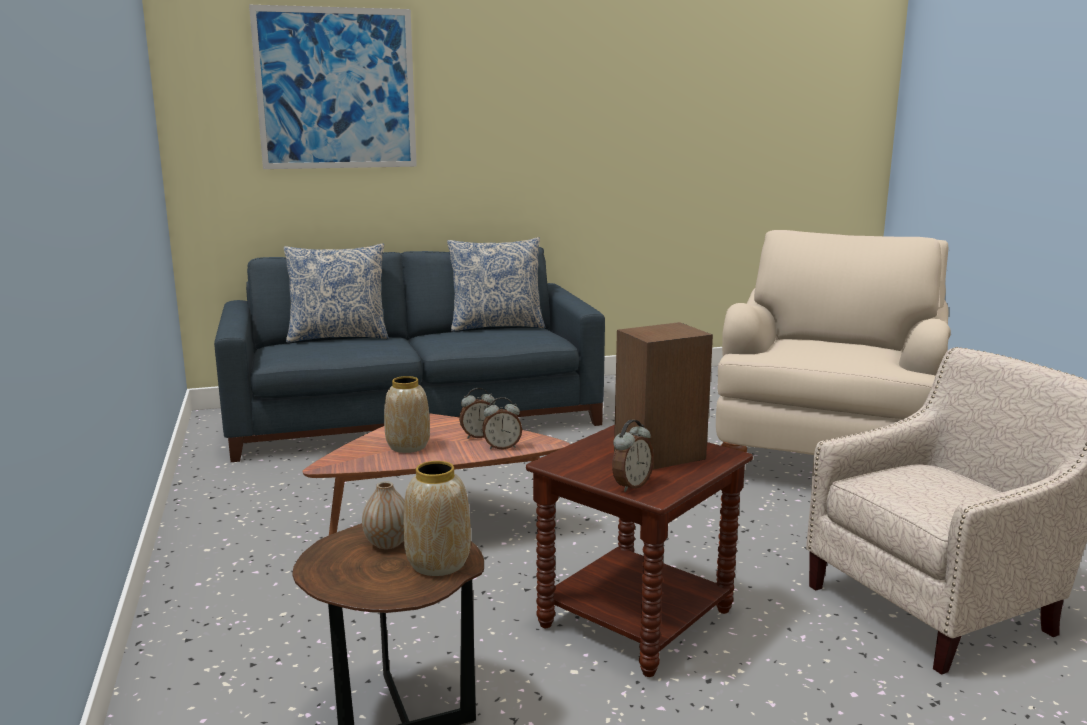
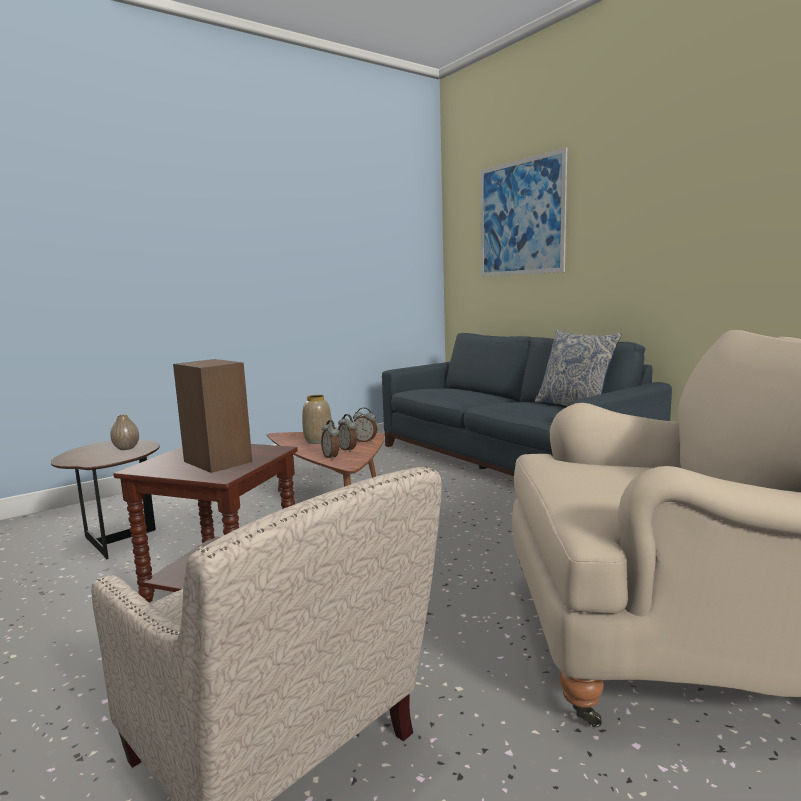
camera: 70 degrees right, 5 degrees down
(338, 337) = (480, 391): pillow -> none
(437, 564) = (97, 459): vase -> none
(631, 485) = (156, 462): alarm clock -> alarm clock (365, 441)

